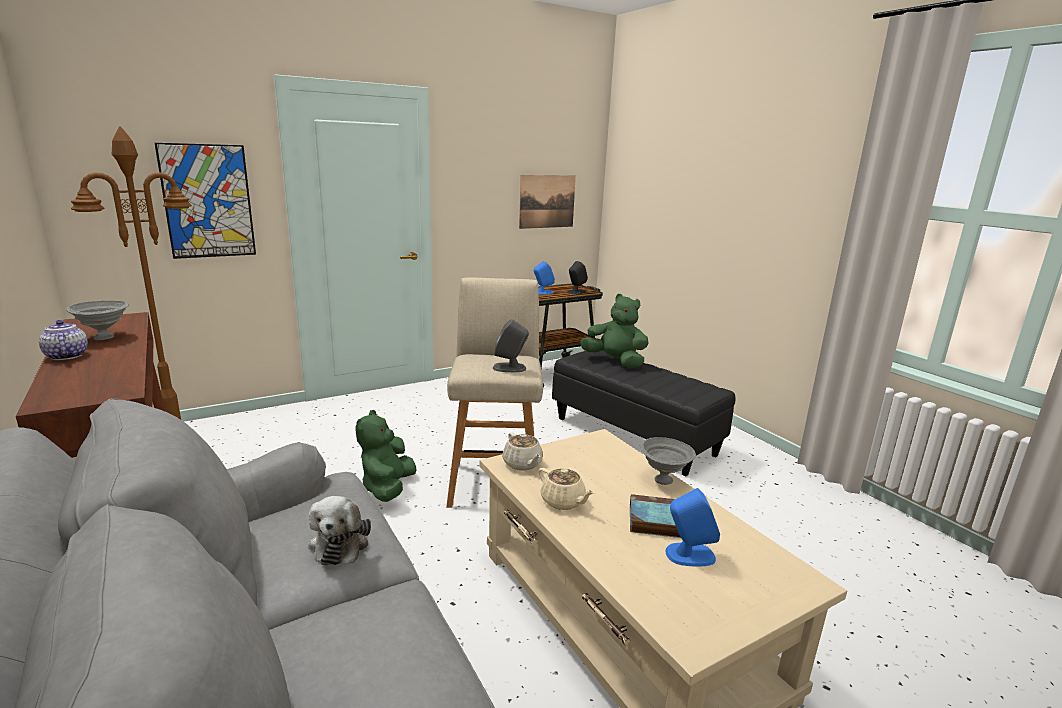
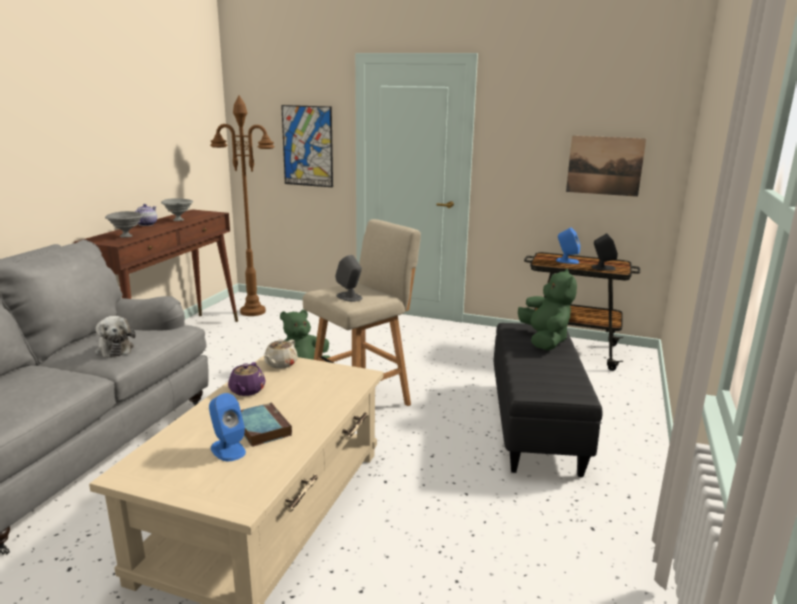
camera: 50 degrees right, 0 degrees up
(340, 542) = (114, 349): plush toy -> plush toy turned 75 degrees counterclockwise
(563, 501) = (247, 390): beige teapot -> purple teapot
(663, 479) = (330, 413): grey bowl -> grey bowl (127, 236)

